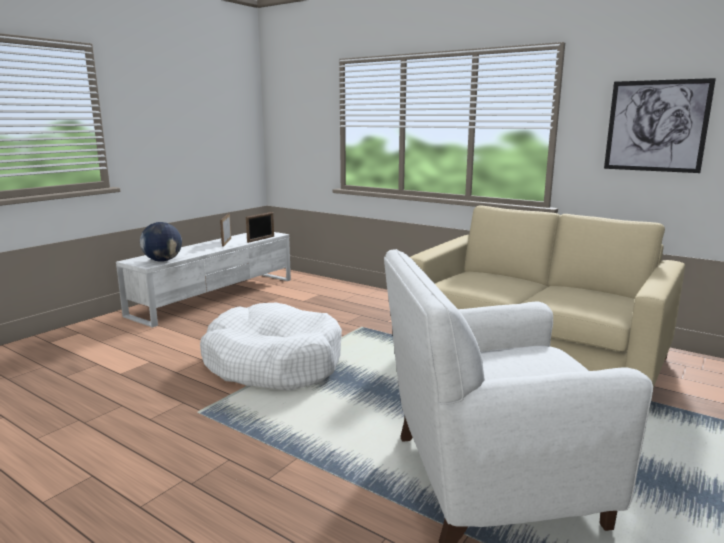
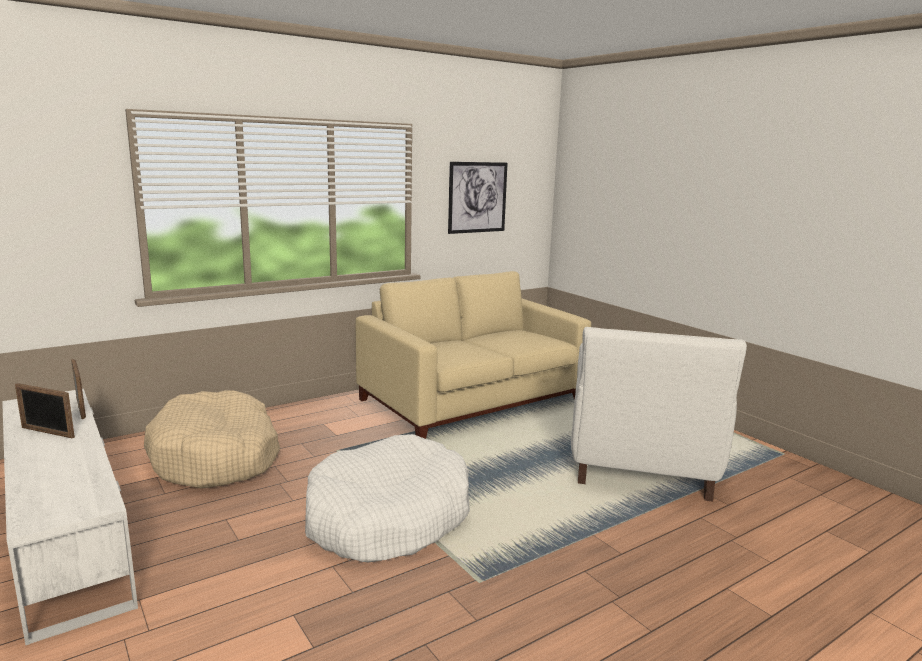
camera: 70 degrees left, 0 degrees up
(163, 260) = (89, 491): globe -> none
(319, 300) = (216, 457): none -> beige dog bed

